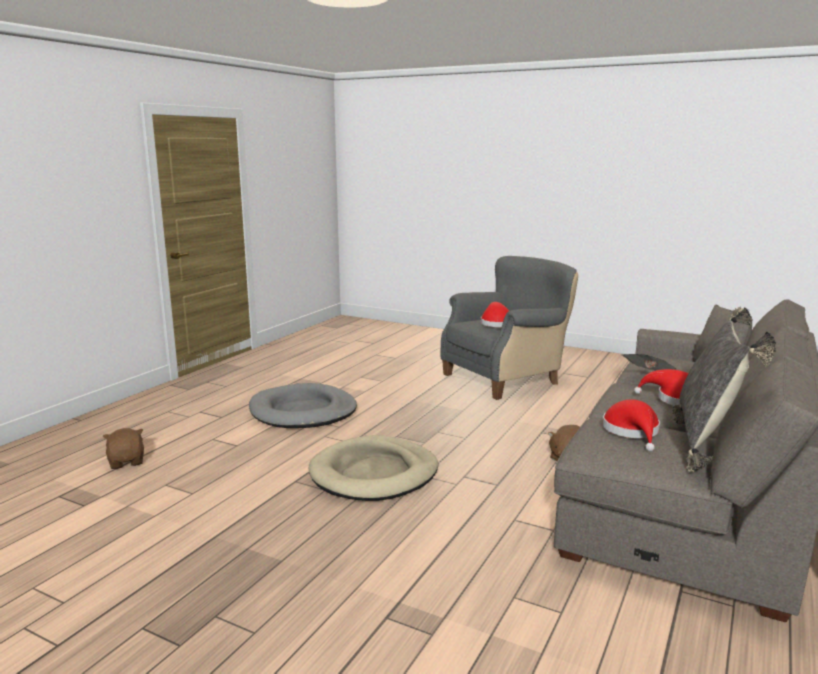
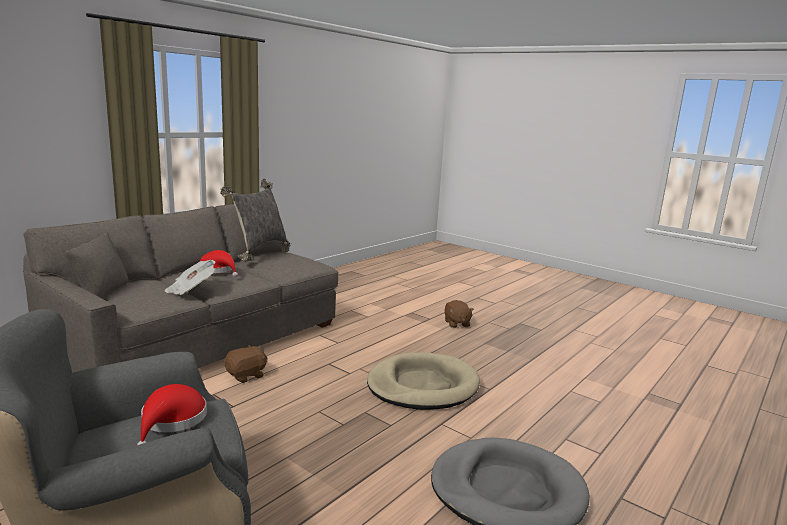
camera: 170 degrees left, 0 degrees up
(127, 462) = (665, 433): brown plush toy -> brown plush toy (456, 323)
(632, 431) = (282, 264): red hat -> none

